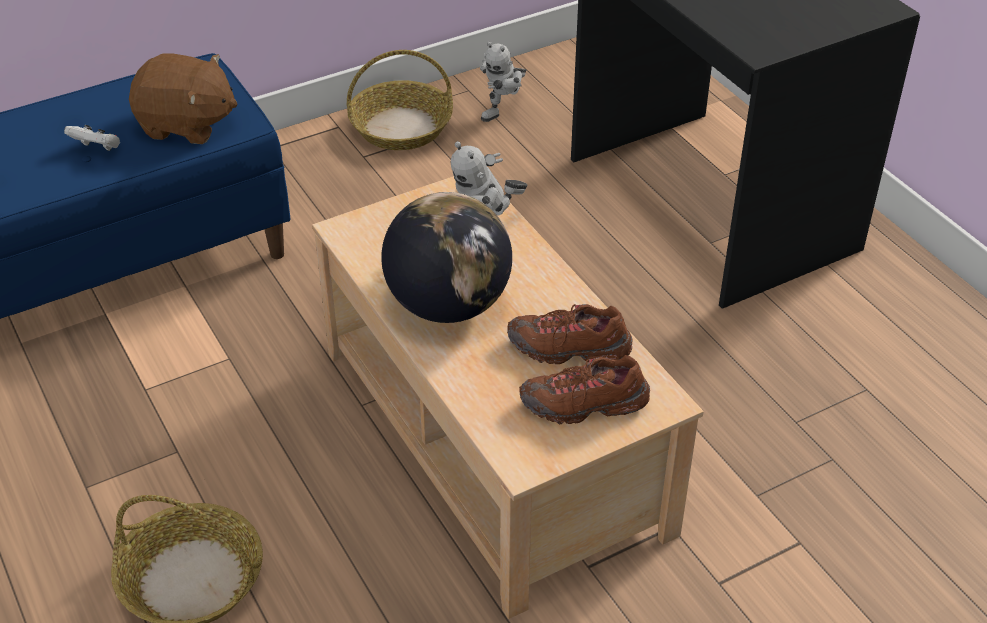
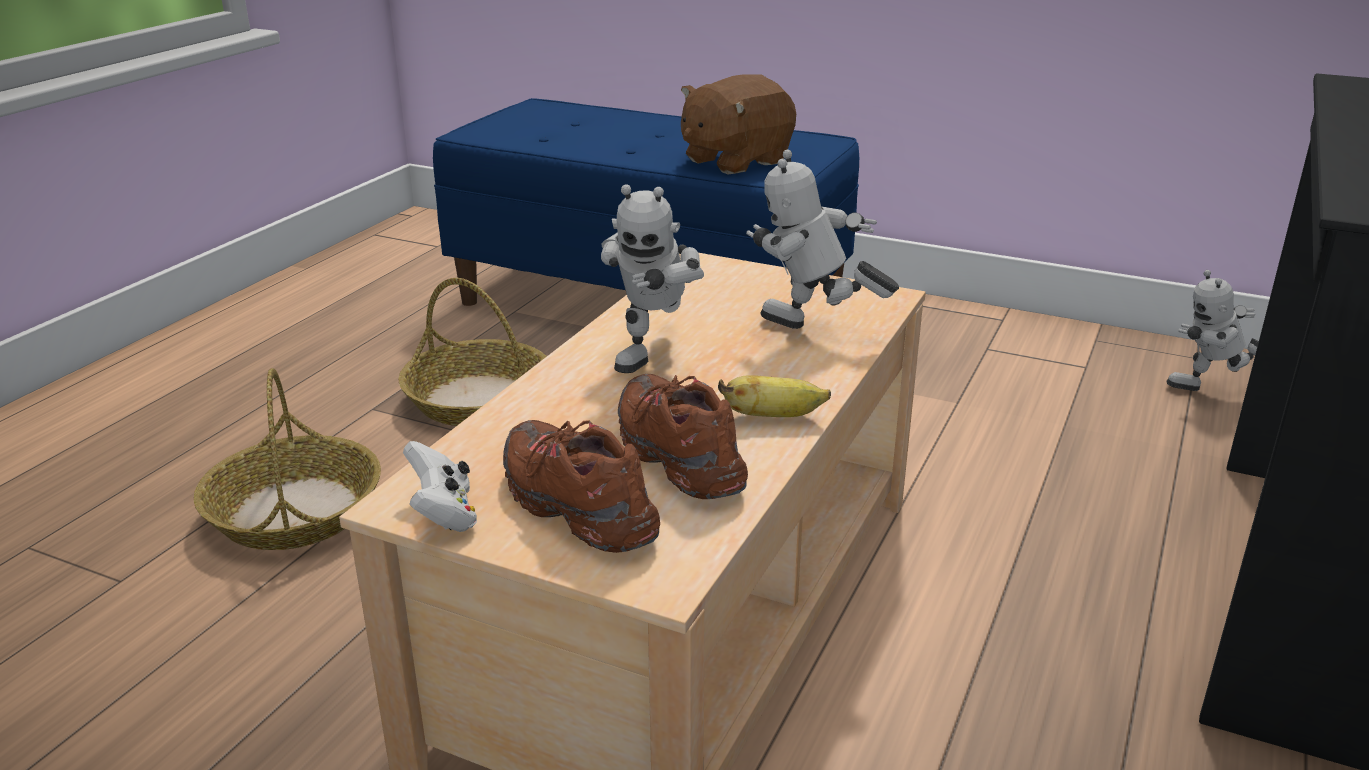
camera: 55 degrees right, 15 degrees down
(97, 149) = (644, 146): white game controller -> white game controller (444, 515)
(187, 125) = (734, 161): brown plush toy -> brown plush toy turned 75 degrees clockwise
(401, 127) = (1066, 348): basket -> basket (479, 400)
(448, 305) = (655, 354): globe -> toy robot
(561, 297) = (773, 416): none -> banana

